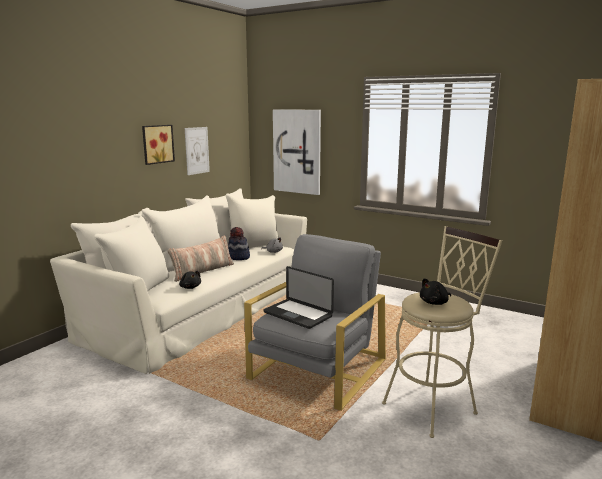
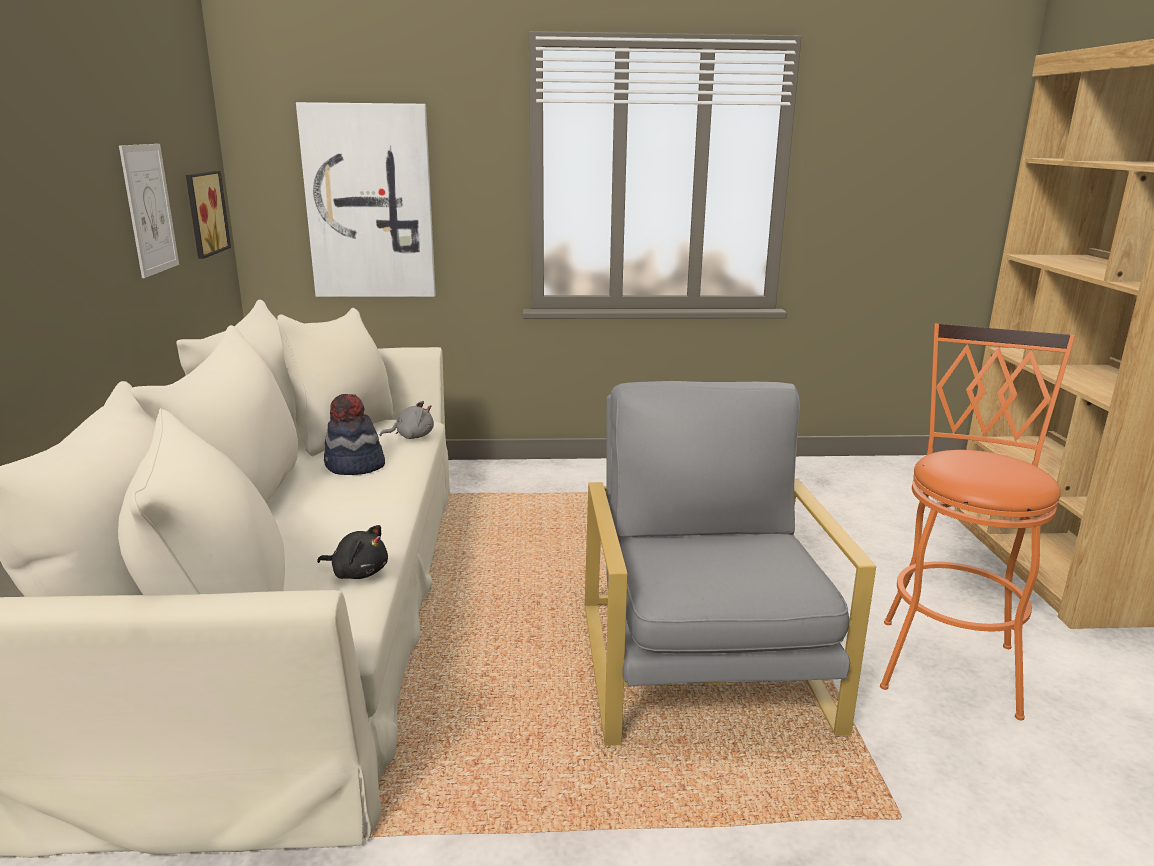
camera: 35 degrees left, 5 degrees up
(157, 144) = (72, 192): picture -> picture (203, 213)
(202, 271) = (323, 522): pillow -> none
(297, 314) = (712, 566): laptop -> none
(434, 405) = (948, 658): beige stool -> orange stool
(435, 303) = (997, 473): black plush toy -> none

